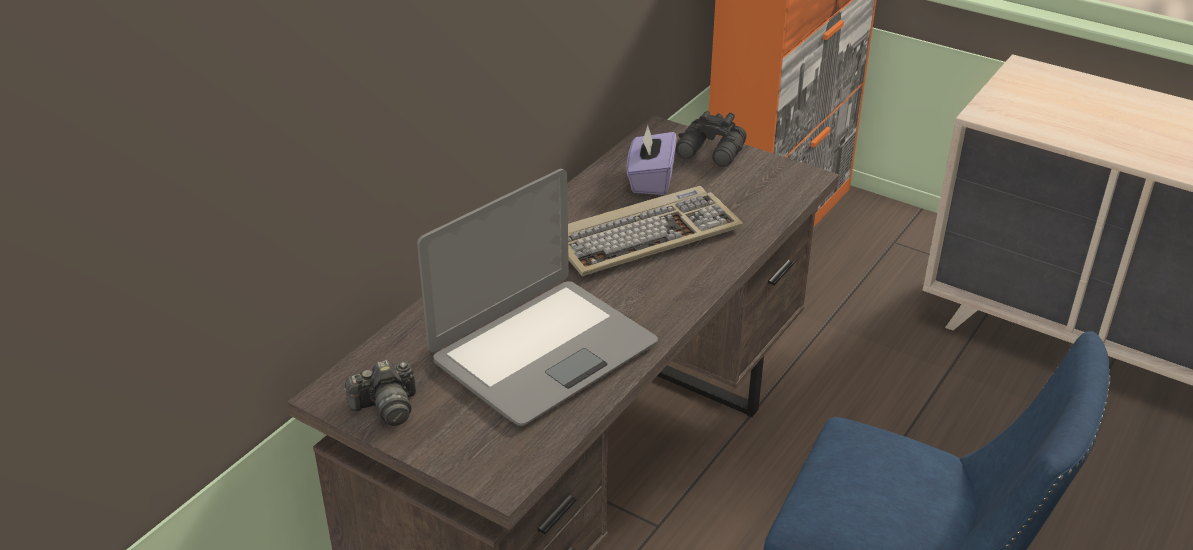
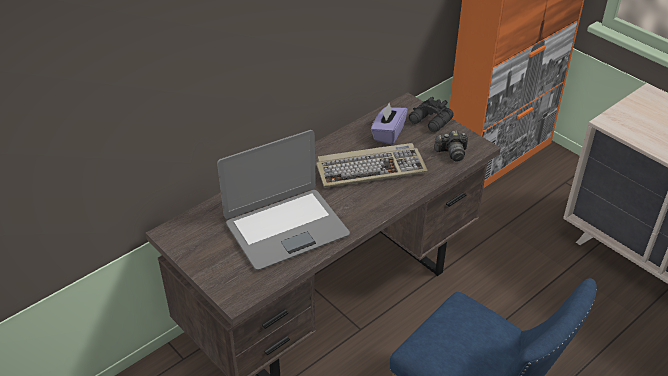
camera: 15 degrees right, 5 degrees up
(386, 407) = (193, 245): camera -> camera (452, 153)

